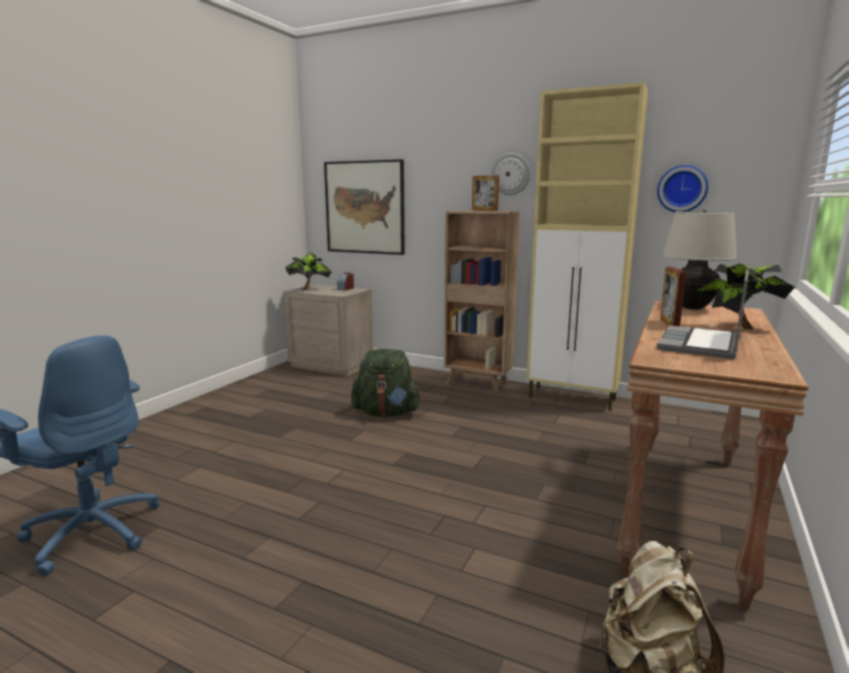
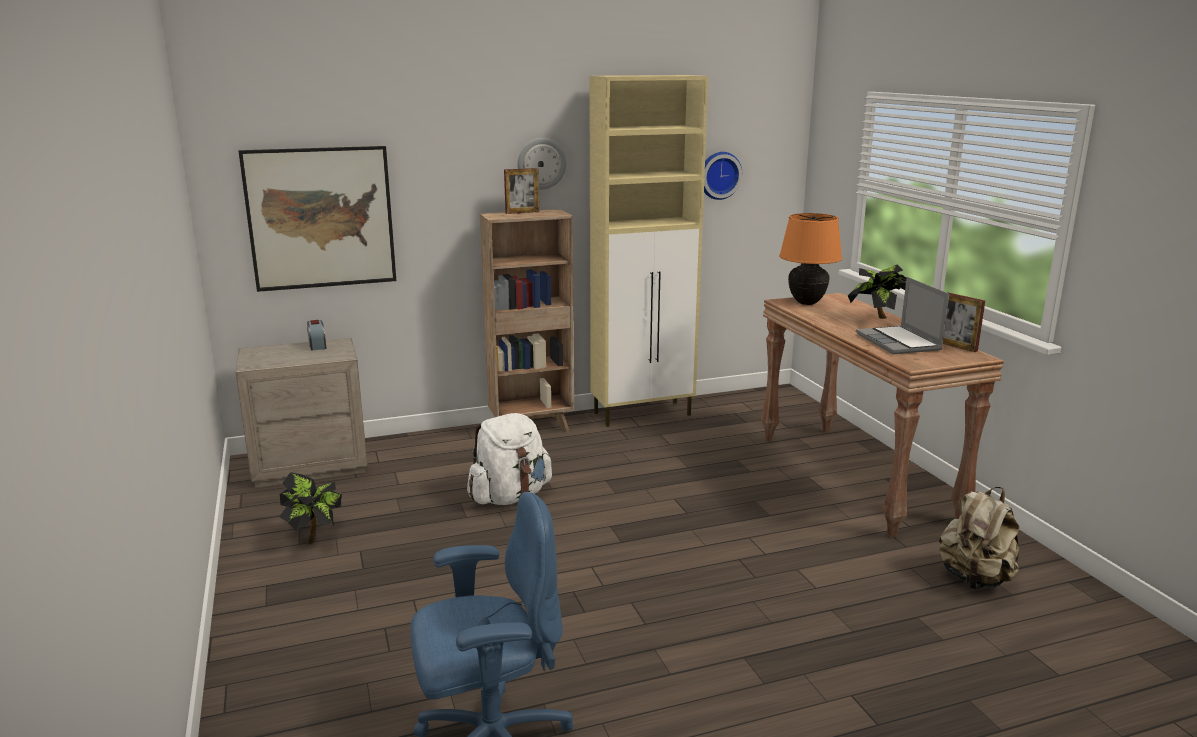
camera: 45 degrees left, 5 degrees up
(309, 289) = (264, 359): potted plant -> potted plant (314, 537)
(386, 413) = (510, 497): green backpack -> white backpack
(669, 324) = (838, 326): picture frame -> picture frame (957, 346)
(692, 308) = (807, 303): beige table lamp -> orange table lamp

